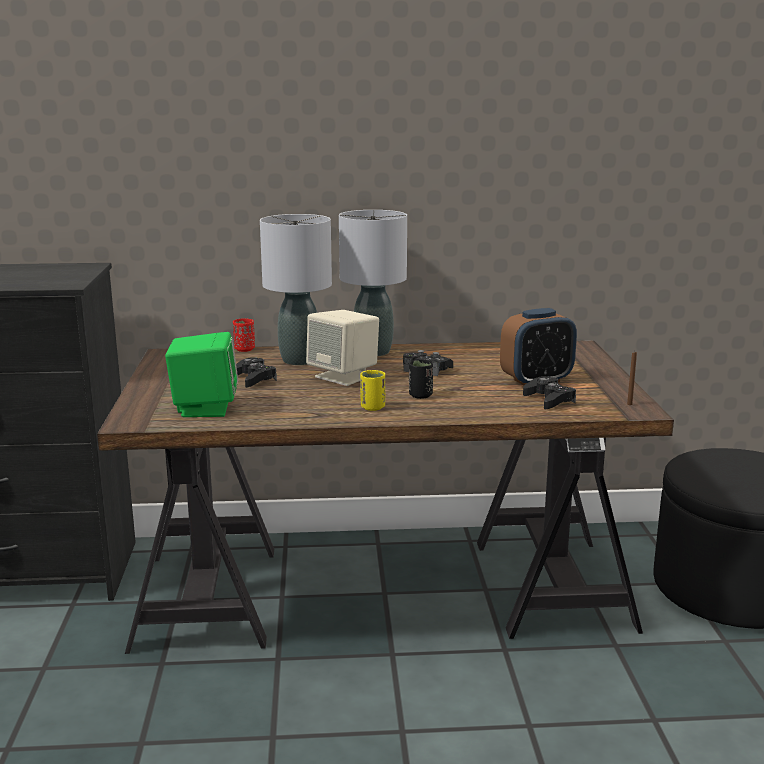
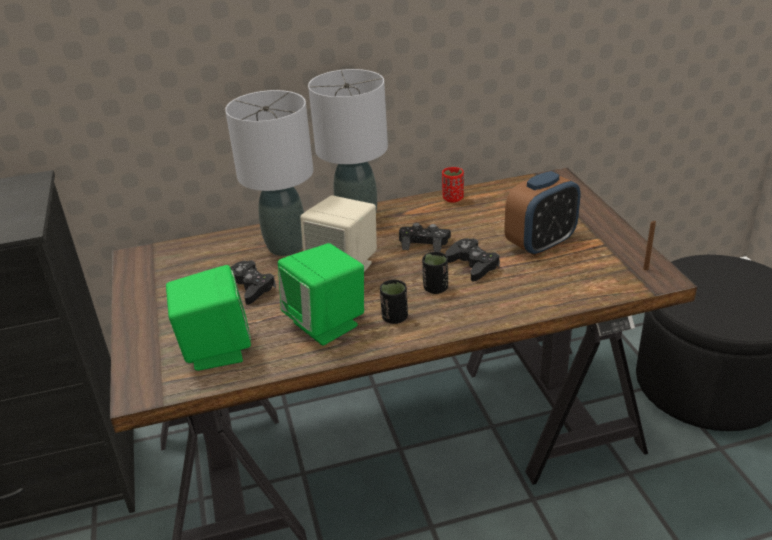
camera: 10 degrees left, 15 degrees up
(244, 349) = (220, 236): red cup -> red cup (453, 198)
(309, 404) = (326, 324): none -> green speaker
(372, 407) = (395, 318): yellow cup -> black cup
(549, 400) = (566, 274): black game controller -> black game controller (472, 265)

